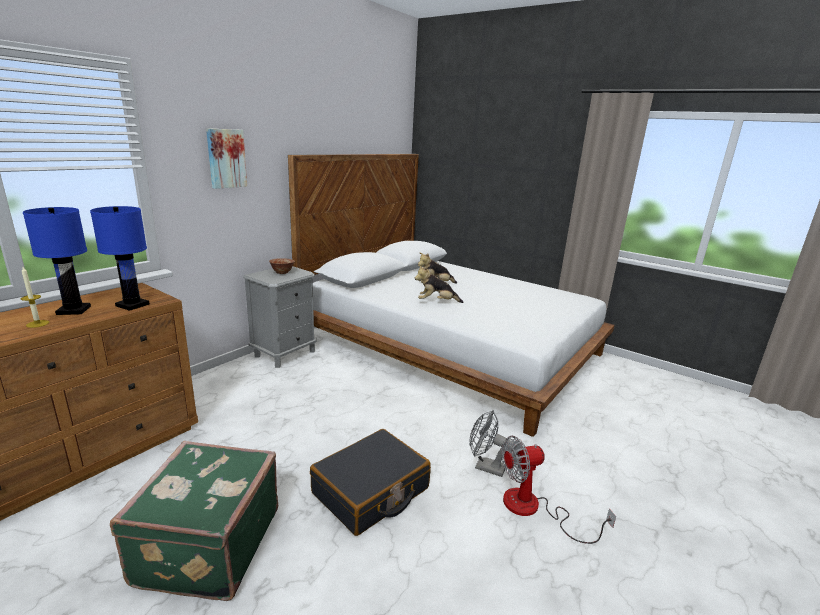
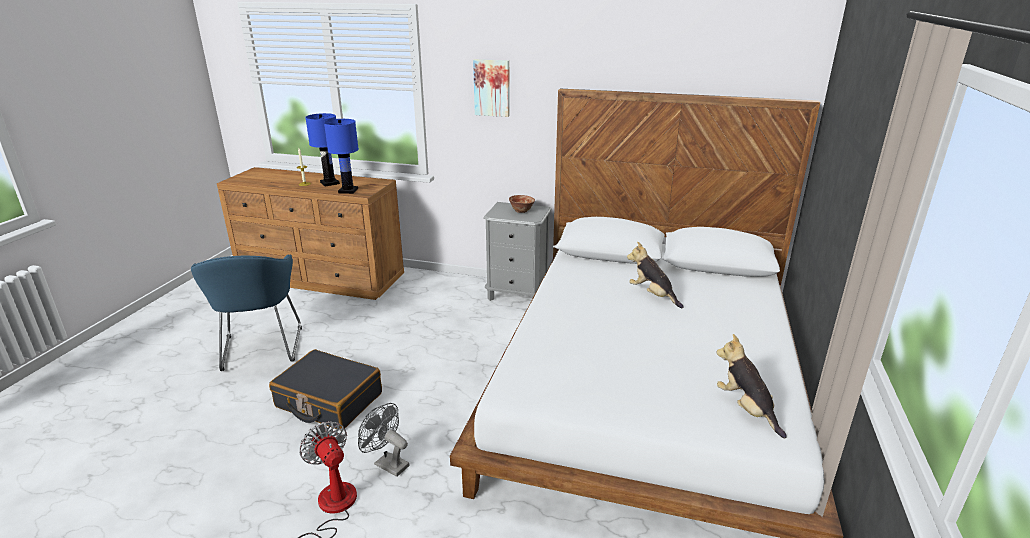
camera: 70 degrees right, 5 degrees up
(206, 546) = (260, 351): green suitcase -> blue armchair
(436, 302) = (583, 307): plush toy -> plush toy (746, 409)
(485, 467) = (387, 463): grey fan -> grey fan turned 60 degrees counterclockwise

